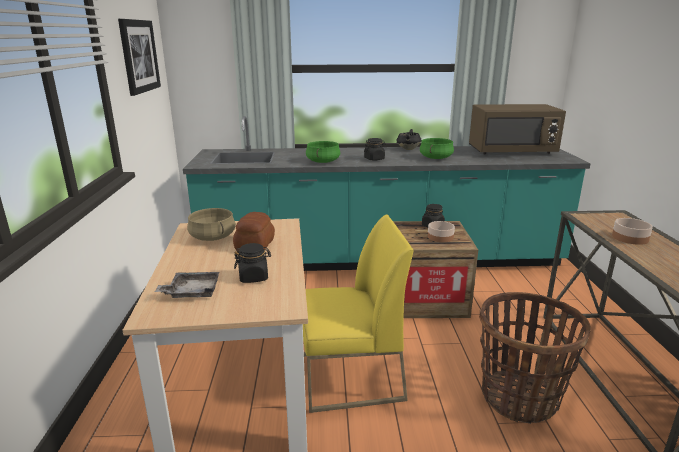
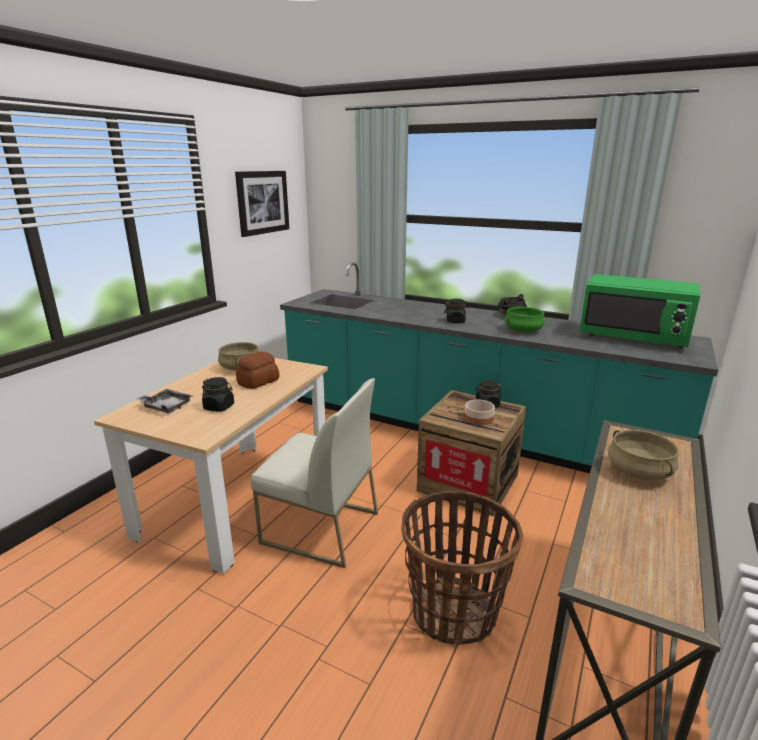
camera: 30 degrees right, 0 degrees up
(323, 162) = (402, 316): green cooking pot -> none
(349, 377) = (319, 528): yellow chair -> white chair
(511, 151) = (633, 337): brown microwave -> green microwave
(629, 238) = (638, 471): bowl -> beige cooking pot

